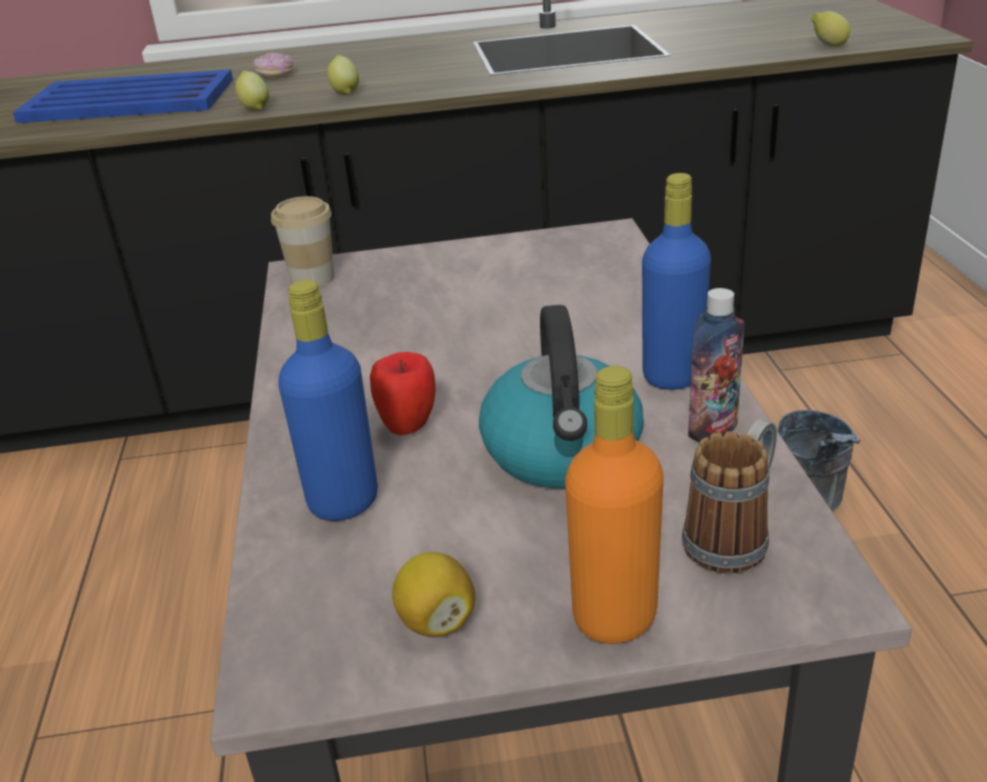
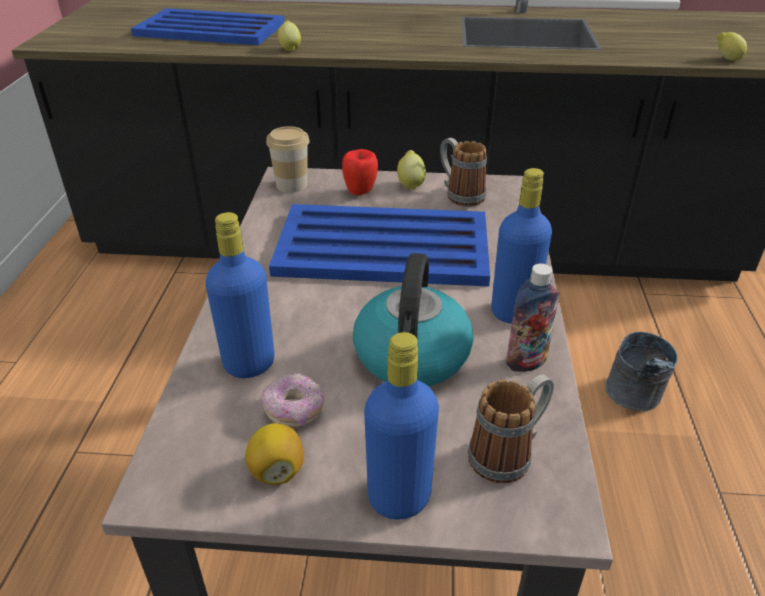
camera: 10 degrees right, 5 degrees up
(275, 74) = (314, 23): donut -> donut (294, 411)
(345, 92) = (356, 45): lemon -> lemon (410, 184)
(408, 428) = (313, 315): apple -> apple (360, 192)
(467, 331) = (381, 246): none -> blue tray
(546, 253) = (459, 194): none -> mug
(614, 617) = (399, 497): orange bottle -> blue bottle

